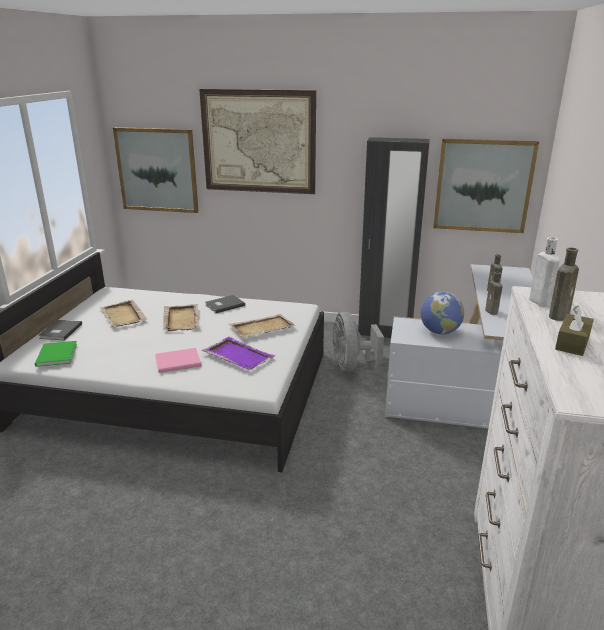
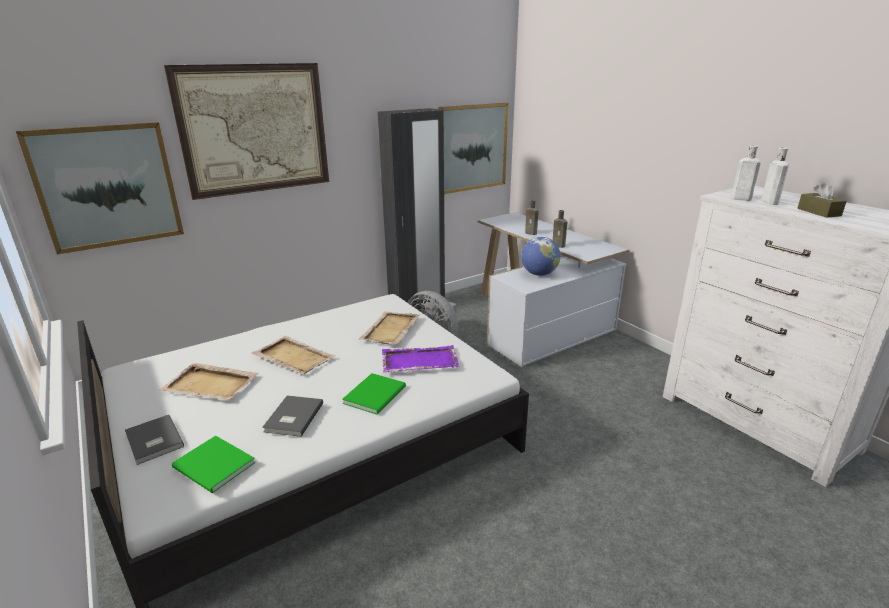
camera: 45 degrees left, 0 degrees up
(179, 362) = (377, 394): pink book -> green book
(224, 305) = (310, 326): grey book -> grey book (292, 417)
(559, 315) = (768, 202): brown bottle -> white bottle

